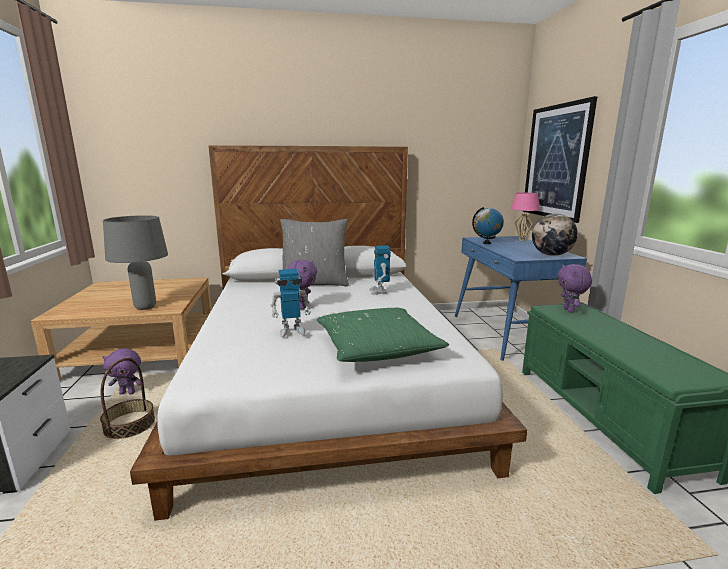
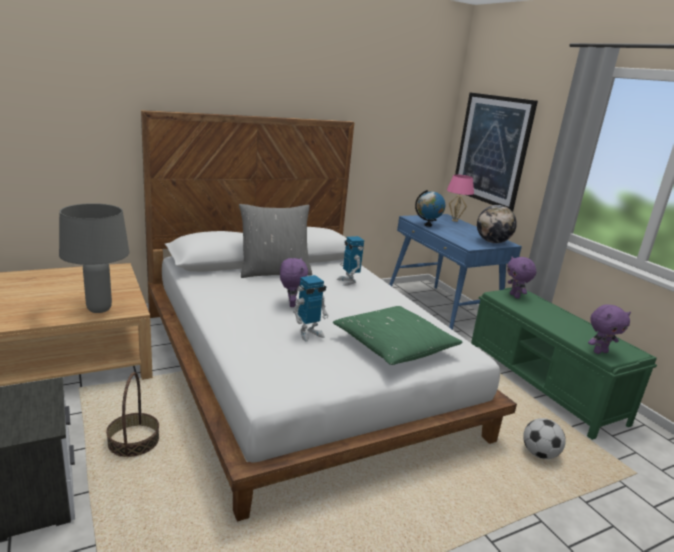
camera: 20 degrees left, 5 degrees up
(128, 393) = (99, 407): purple plush toy -> purple plush toy (600, 351)
(564, 501) = (539, 454): none -> football

